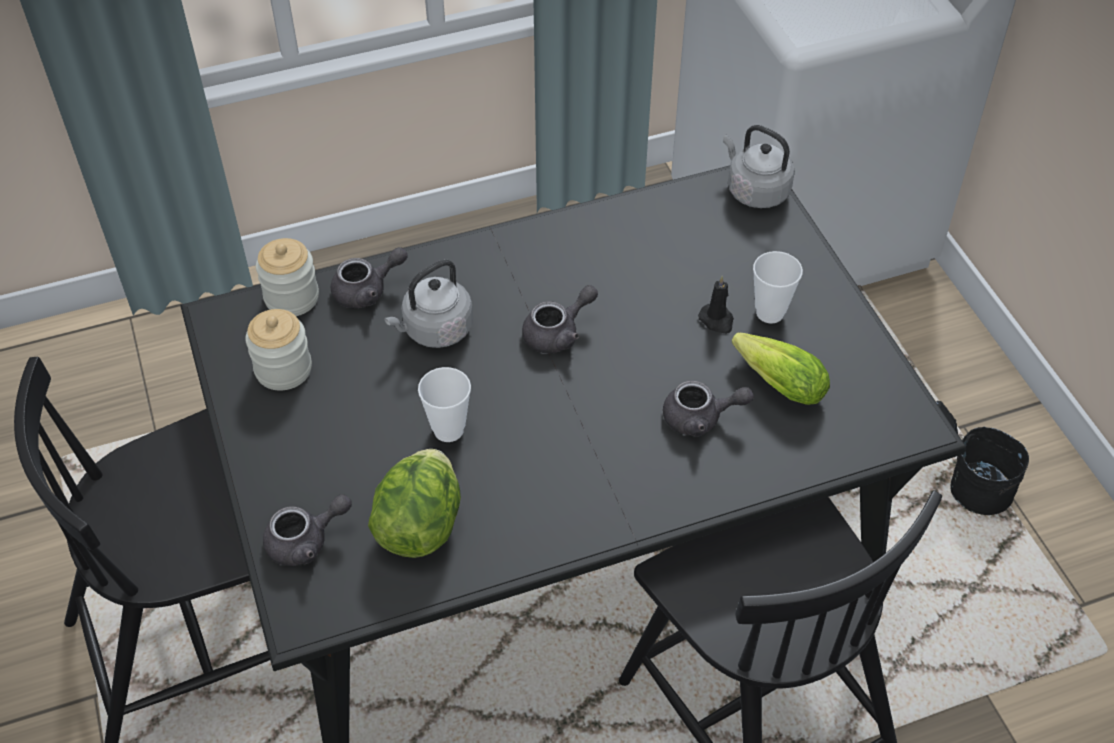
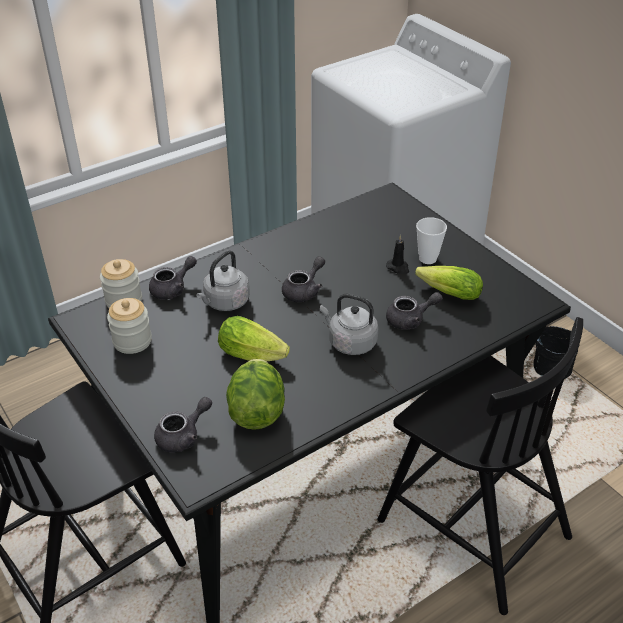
camera: 15 degrees left, 10 degrees down
(448, 430) = (255, 355): cup -> lettuce
(755, 191) = (392, 200): grey kettle -> grey kettle (350, 342)

